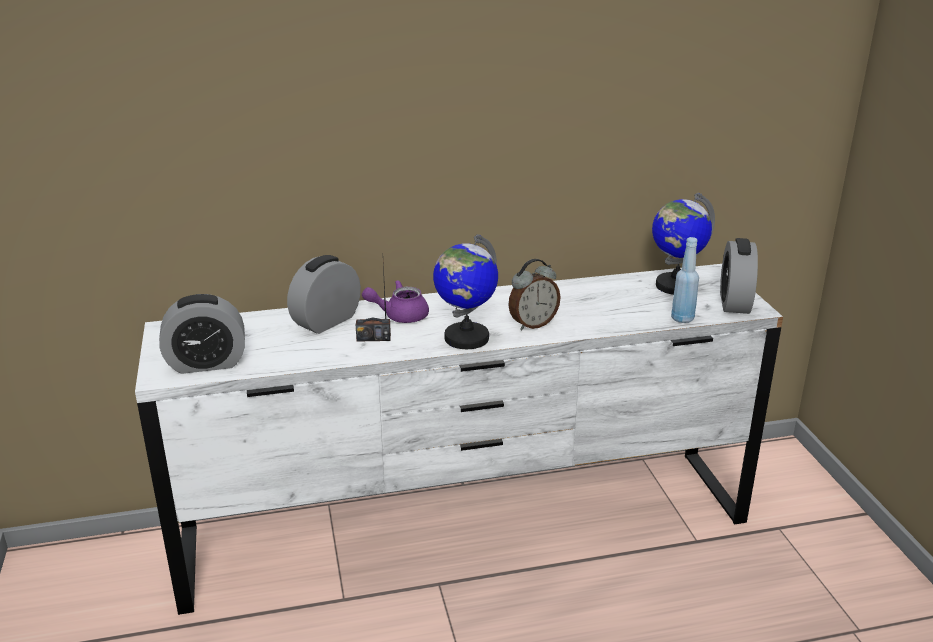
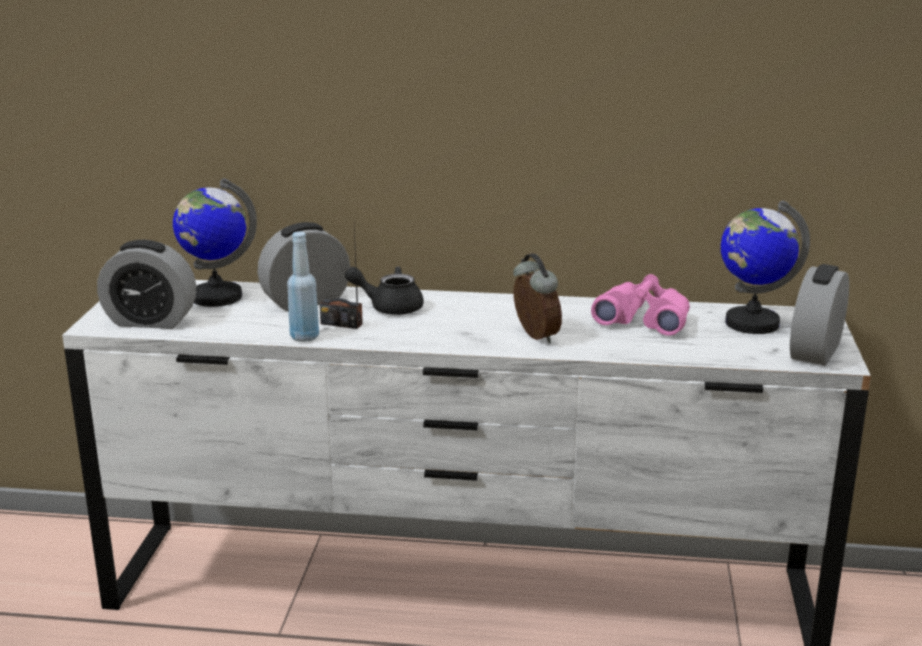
camera: 20 degrees right, 5 degrees down
(399, 315) = (389, 307): purple teapot -> black teapot
(466, 338) = (443, 339): globe -> globe (216, 297)
(532, 324) = (534, 337): alarm clock -> alarm clock turned 105 degrees counterclockwise
(599, 296) = (643, 320): none -> pink binoculars
(682, 318) = (728, 358): blue bottle -> blue bottle (305, 337)

